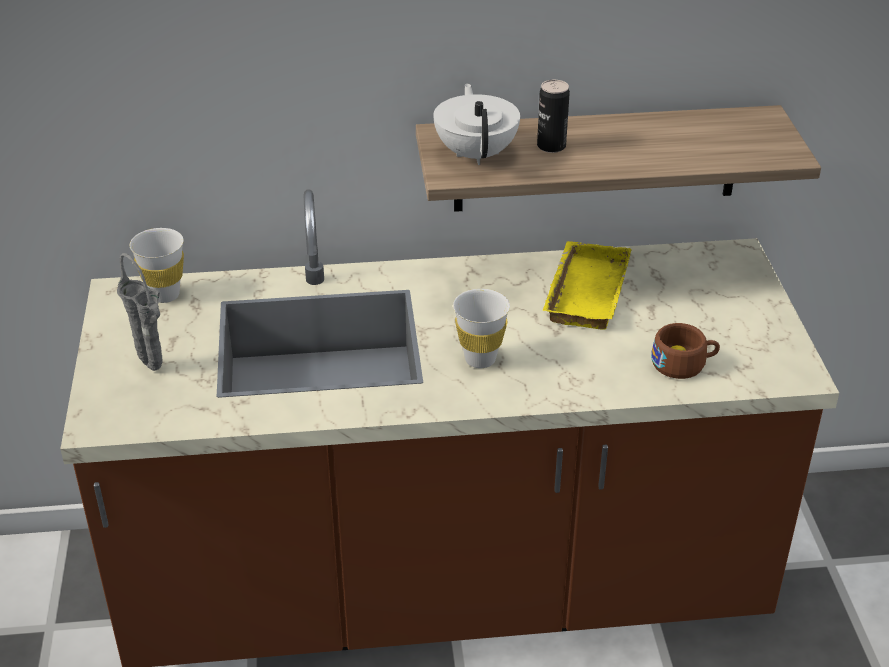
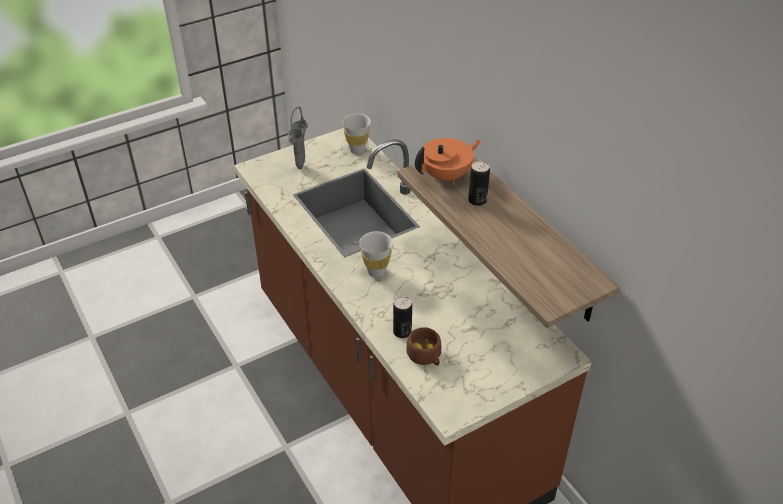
camera: 65 degrees right, 5 degrees up
(476, 154) = (446, 176): white teapot -> orange teapot
(583, 291) = (468, 294): yellow tray -> none
(624, 371) = (402, 332): none -> can

